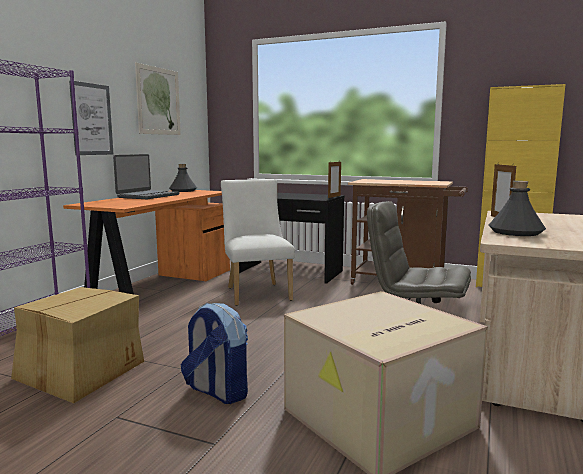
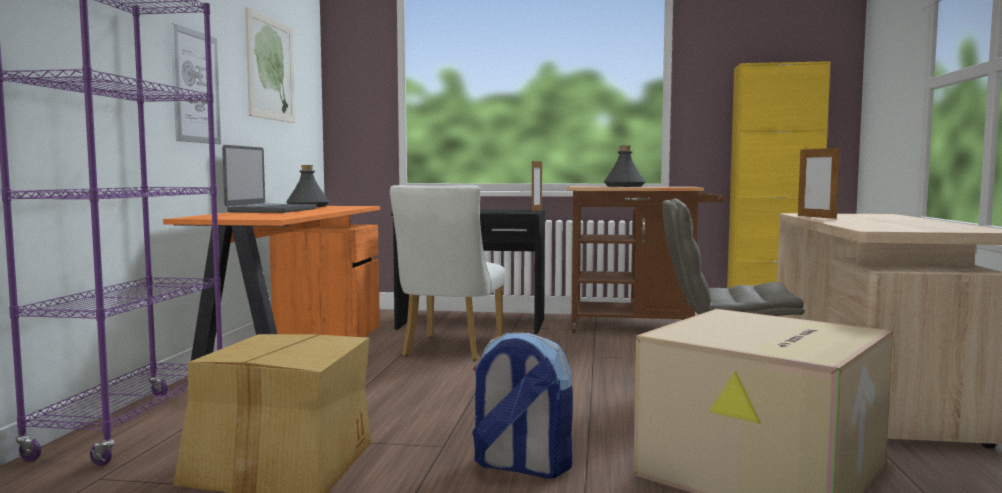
camera: 15 degrees left, 5 degrees down
(256, 292) = (449, 350): white chair -> white chair turned 135 degrees counterclockwise
(516, 232) = (869, 224): grey bottle -> grey bottle (624, 186)

